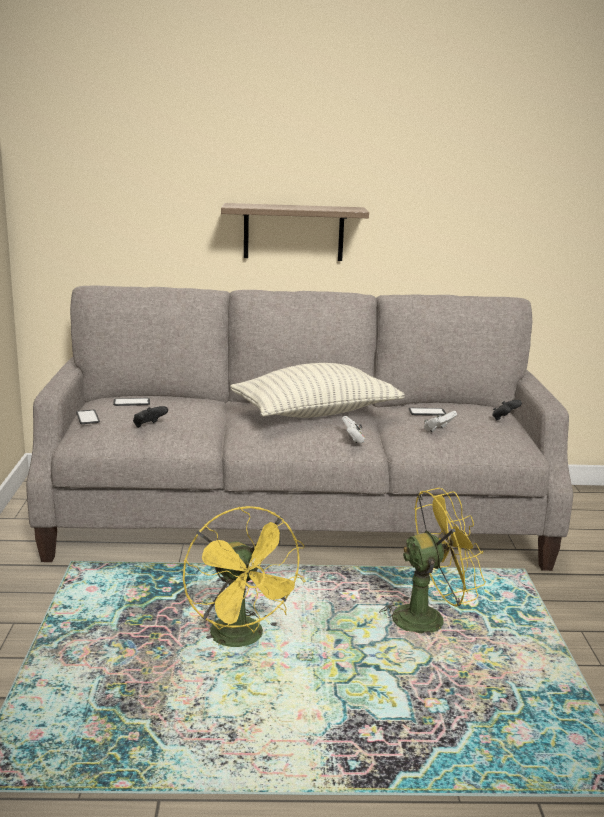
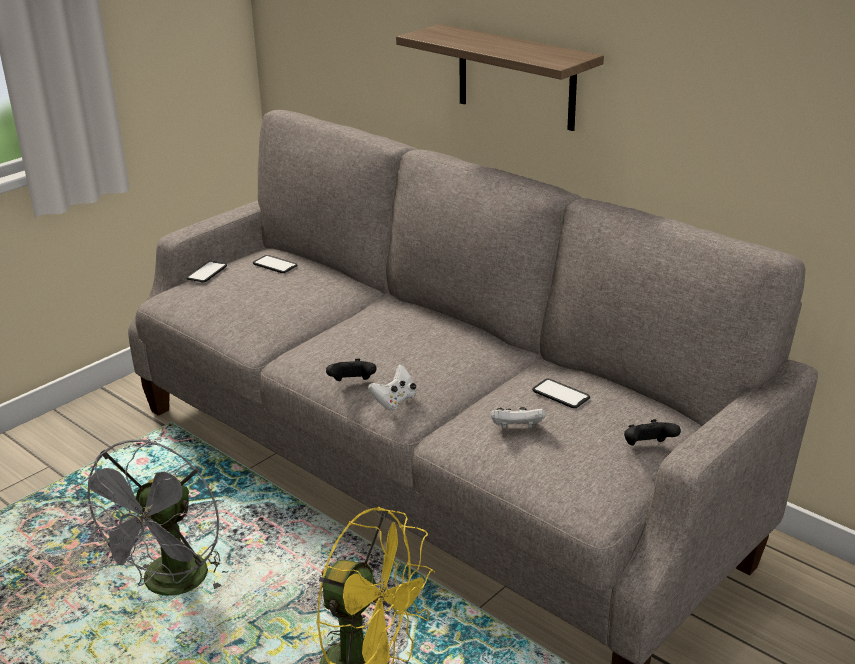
camera: 45 degrees right, 10 degrees up
(149, 426) = (232, 303): black game controller -> black game controller (352, 383)
(243, 640) = (171, 587): yellow fan -> grey fan
(316, 413) = (426, 345): pillow -> none

